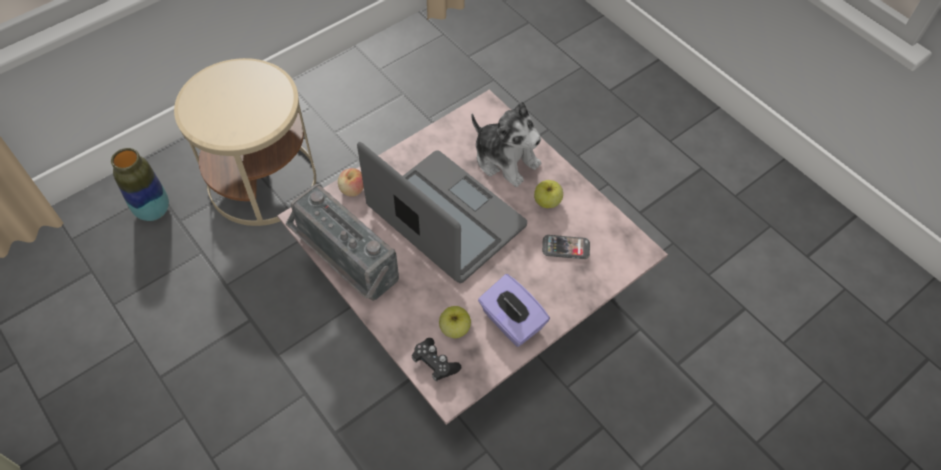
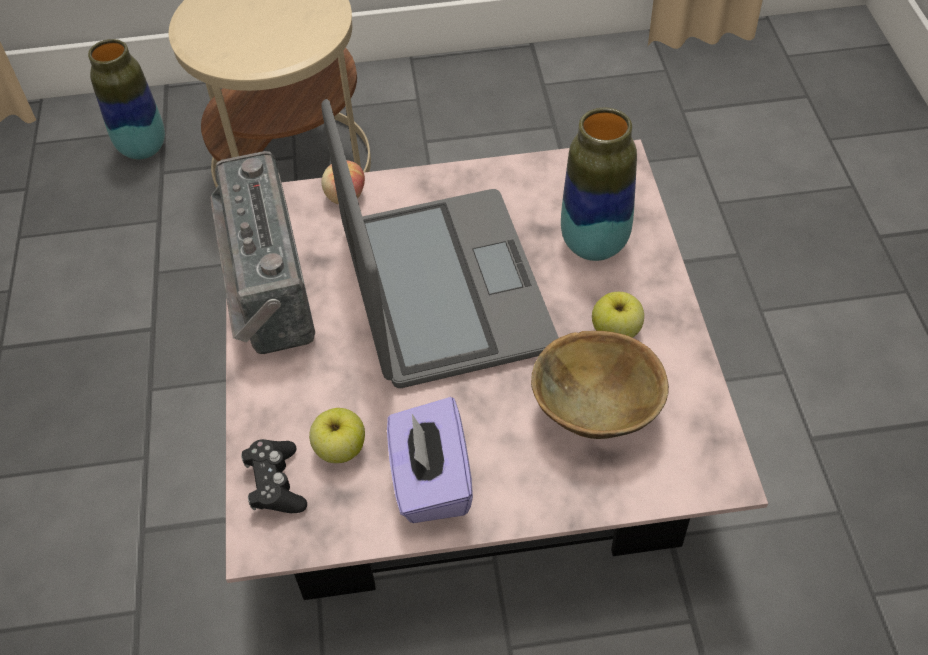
camera: 35 degrees right, 5 degrees down
(505, 159) = (594, 244): plush toy -> vase
(565, 248) = (597, 412): phone -> brown bowl

